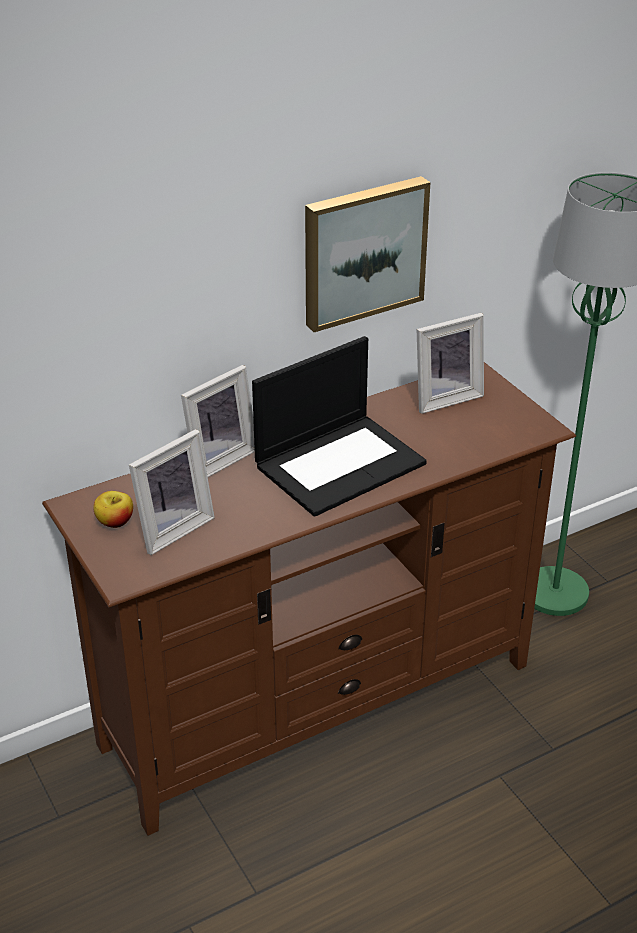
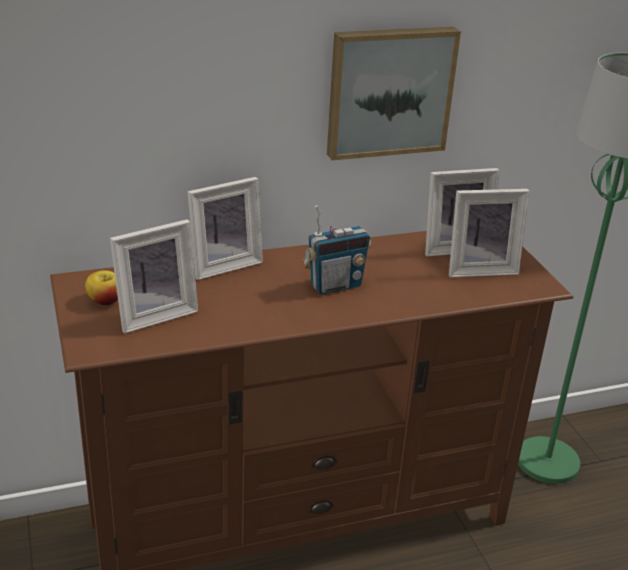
camera: 10 degrees right, 5 degrees down
(340, 463) = (335, 285): laptop -> radio
(477, 418) = (479, 268): none -> picture frame

